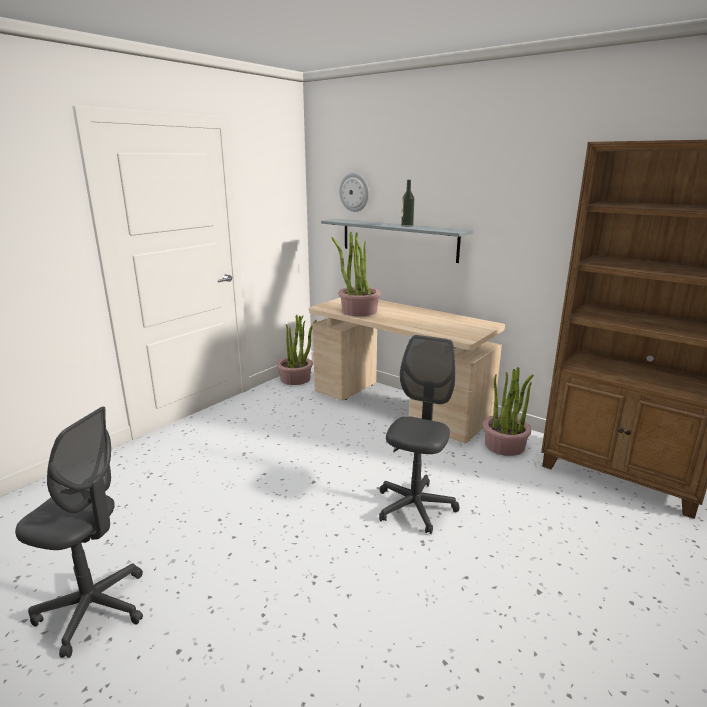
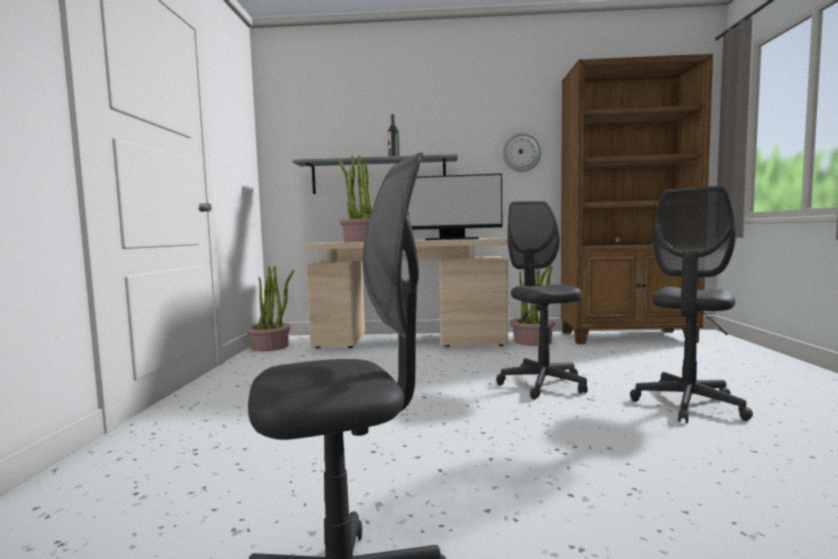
camera: 35 degrees left, 15 degrees down
(354, 192) = (322, 134): wall clock -> wall clock (521, 152)
(434, 326) = (452, 239): none -> monitor
(491, 591) = (688, 405): none -> grey office chair

